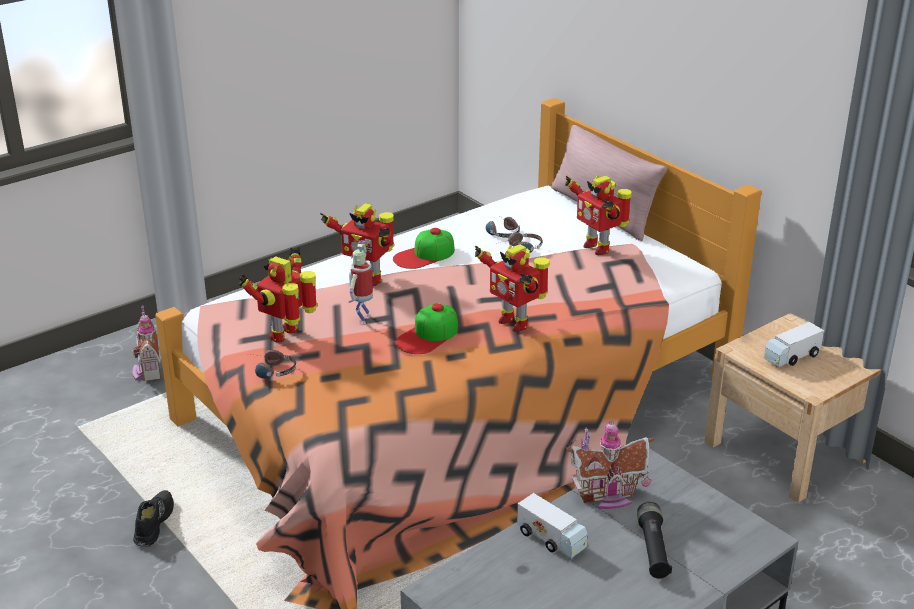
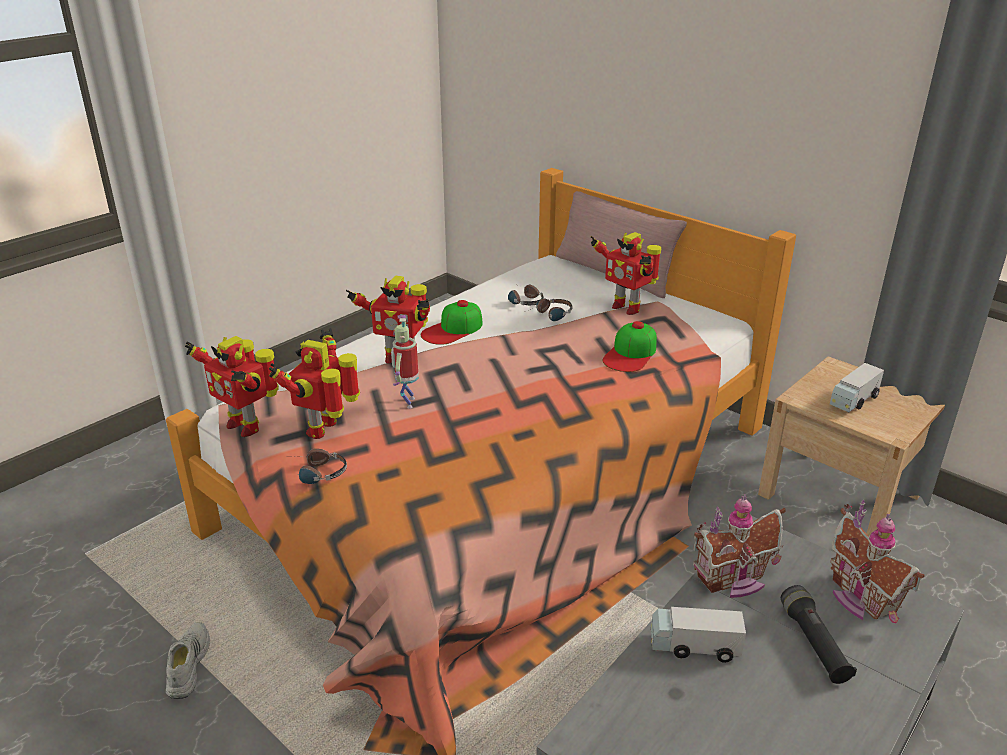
camera: 10 degrees left, 0 degrees up
(147, 370) = (159, 479): toy house -> toy house (860, 599)
(153, 523) = (187, 665): black shoe -> white shoe
(428, 335) = (486, 414): cap -> cap (630, 354)
(514, 322) = (574, 391): toy robot -> toy robot (245, 425)
(551, 539) = (694, 646): toy truck -> toy truck turned 150 degrees clockwise

